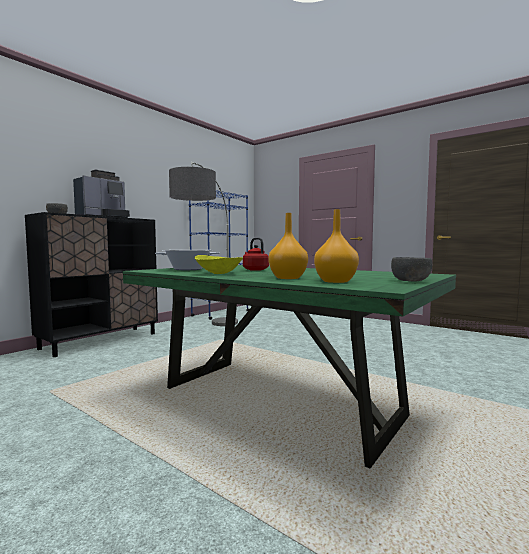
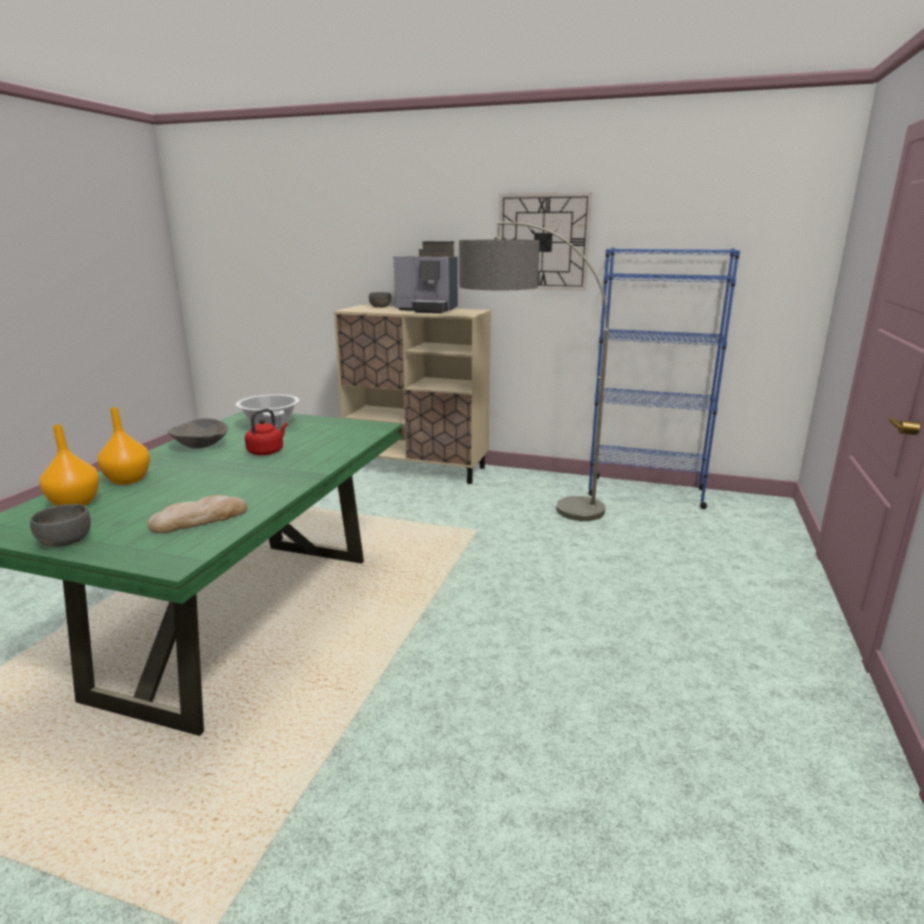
camera: 70 degrees right, 15 degrees up
(101, 341) = (417, 468): black cabinet -> beige cabinet
(156, 183) = (543, 242): none -> wall clock
(219, 273) = (201, 446): yellow bowl -> grey bowl
(373, 273) = (199, 519): none -> bread

